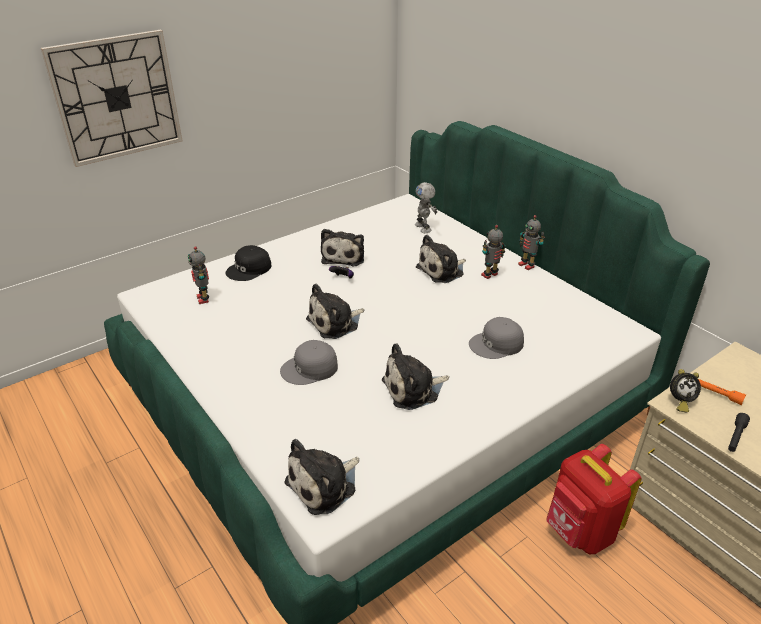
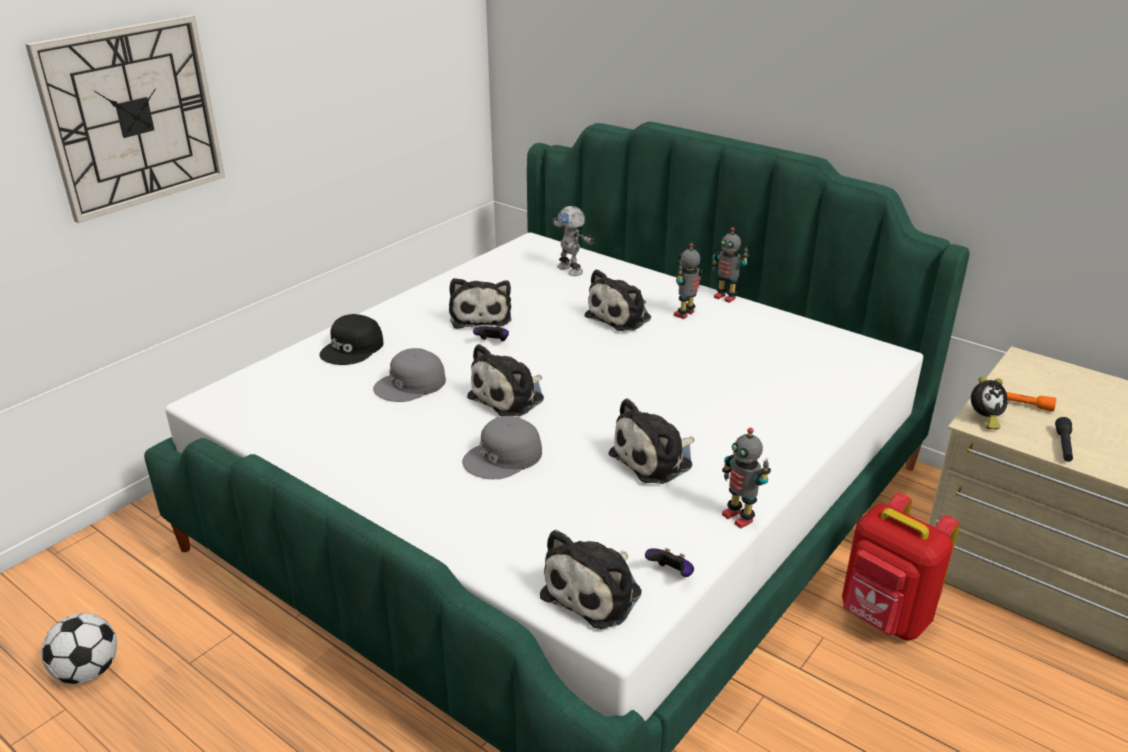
camera: 15 degrees left, 5 degrees down
(48, 456) = (88, 671): none -> football
(204, 299) = (305, 394): toy robot -> toy robot (739, 517)
(382, 482) = (671, 574): none -> game controller
(497, 344) = (734, 392): grey cap -> grey cap (411, 385)

